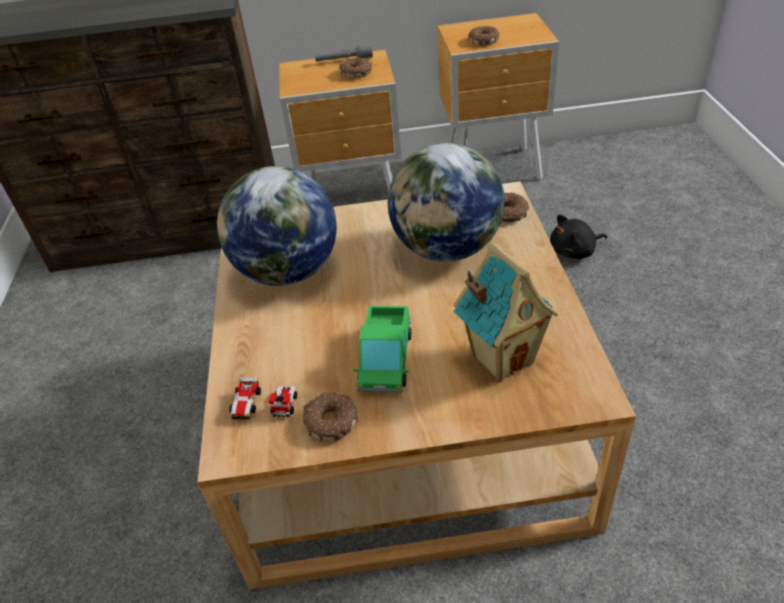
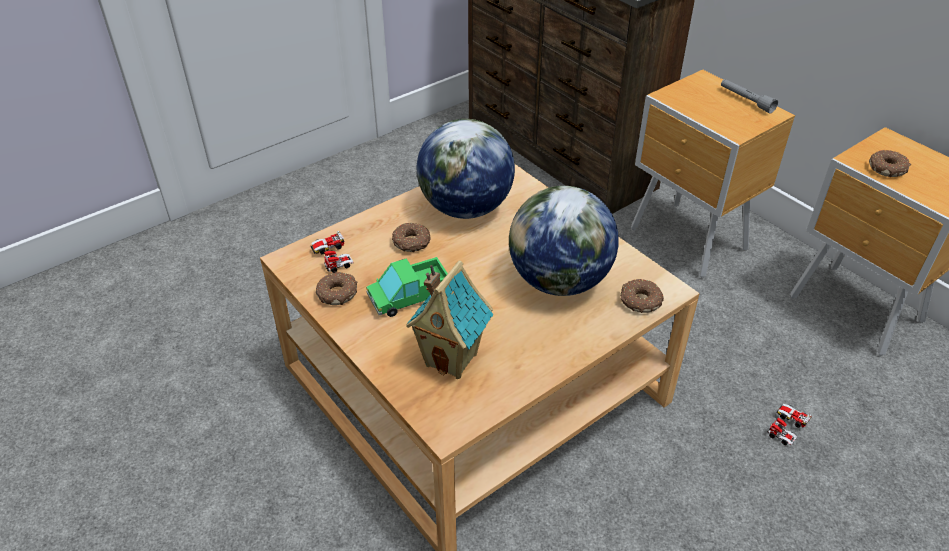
camera: 55 degrees right, 0 degrees up
(356, 73) = (730, 117): donut -> donut (412, 243)
(575, 251) = (785, 427): black plush toy -> toy car

